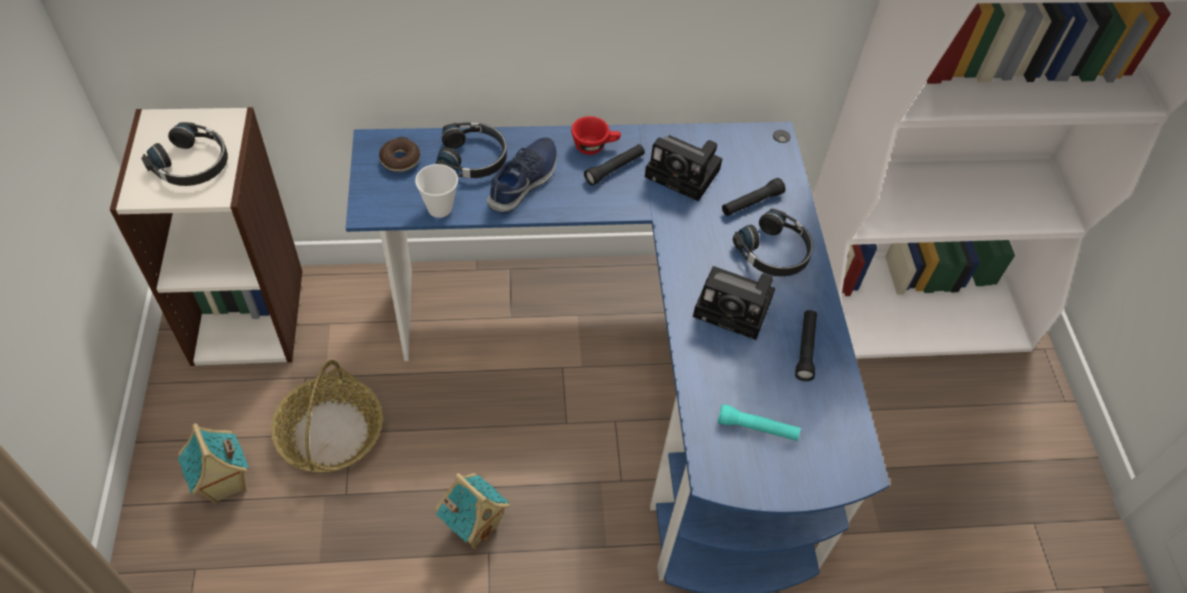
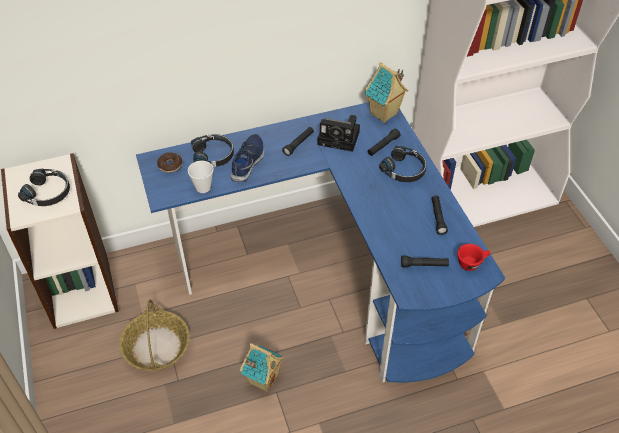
camera: 10 degrees left, 5 degrees down
(225, 485) = (100, 393): toy house -> toy house (384, 115)
(595, 146) = (283, 133): red cup -> red cup (472, 263)
(736, 308) = (392, 204): camera -> none
(757, 428) = (424, 265): turquoise flashlight -> black flashlight

